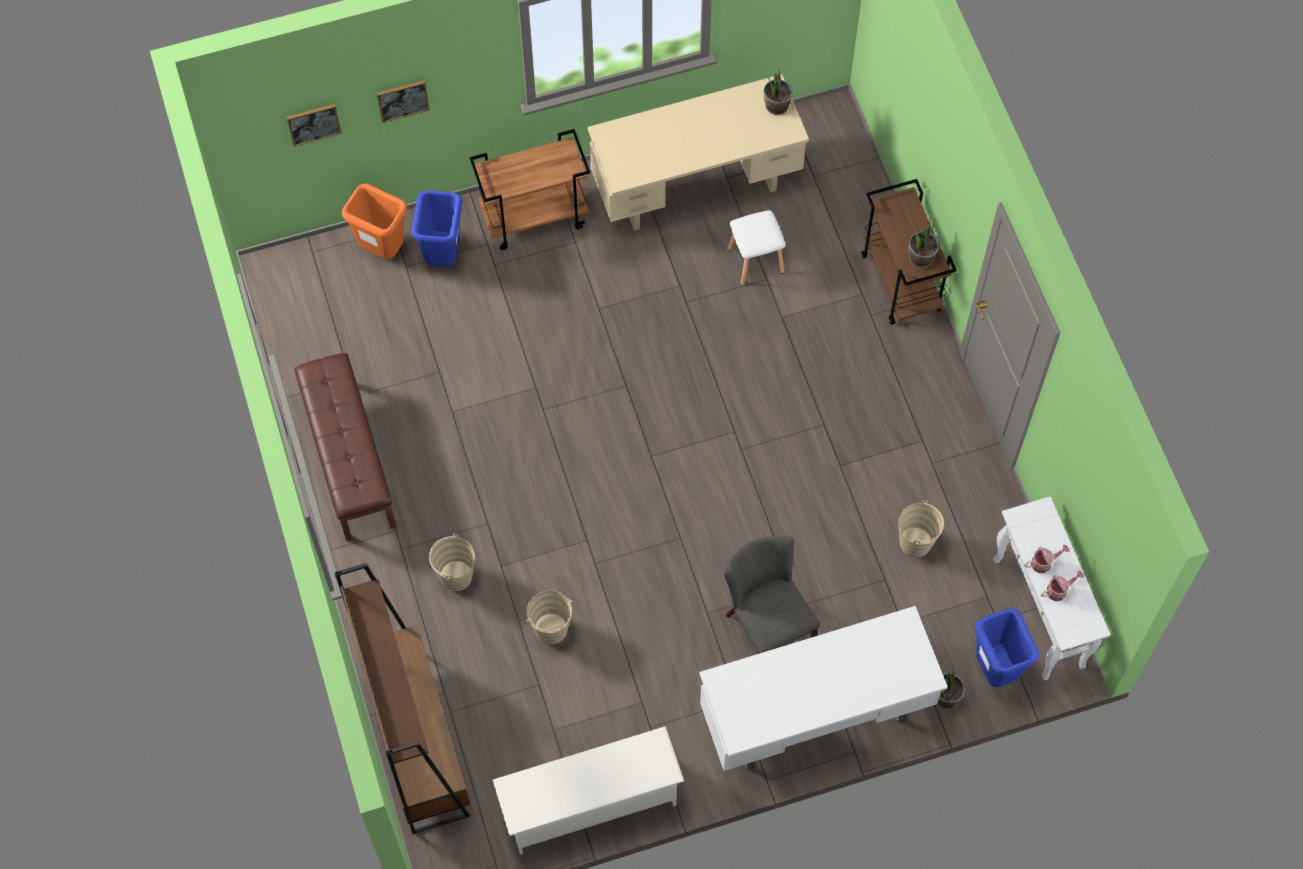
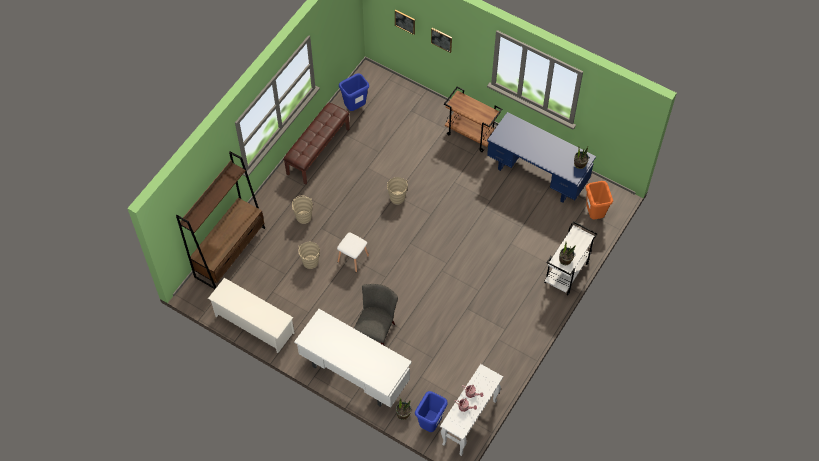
camera: 50 degrees right, 5 degrees down
(383, 250) = (410, 99): orange trash can -> orange trash can (594, 214)
(443, 256) = (426, 118): blue trash can -> blue trash can (355, 107)
(696, 186) = (537, 175): beige desk -> blue desk
(754, 261) = (525, 217): white stool -> white stool (352, 258)
(901, 283) = (566, 273): brown cart -> white cart
(915, 543) = (458, 358): beige bucket -> beige bucket (397, 198)

